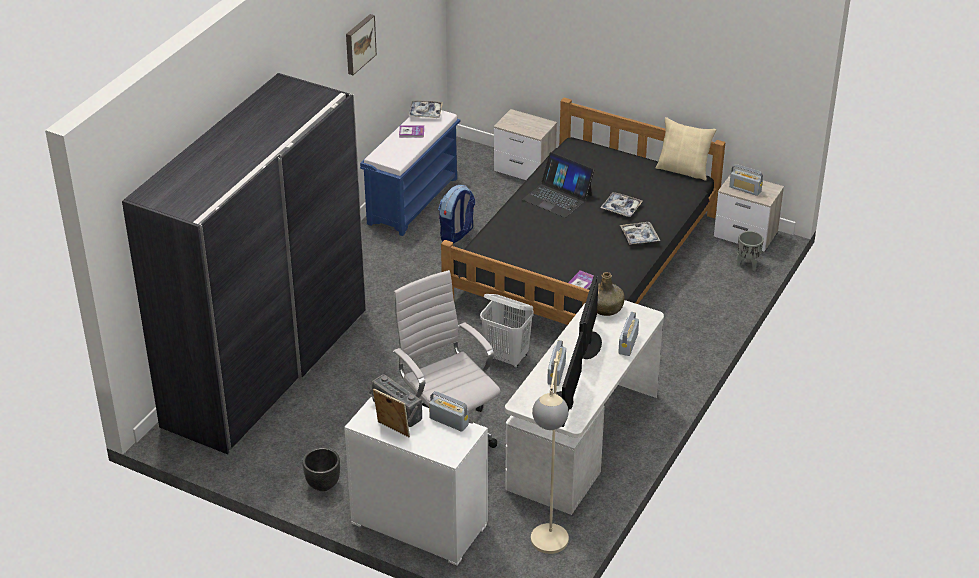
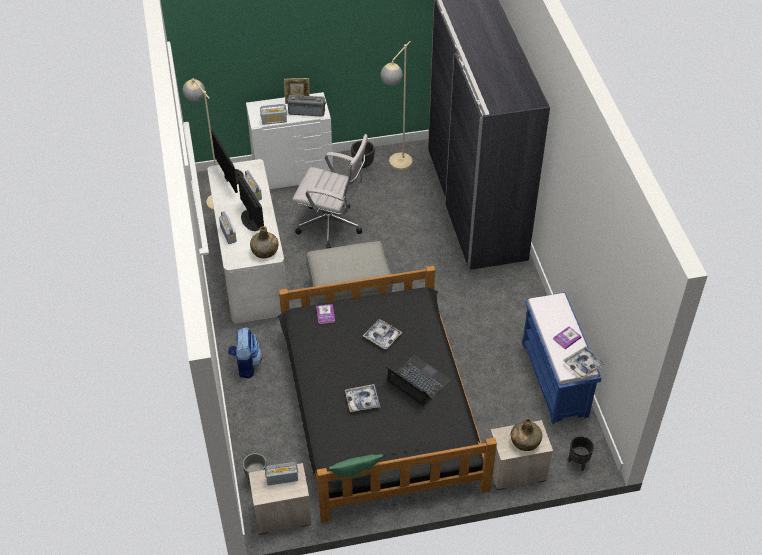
camera: 140 degrees right, 10 degrees up
(290, 457) = (396, 167): none -> beige floor lamp
(359, 44) = (591, 226): picture -> none
(457, 234) = (489, 369): backpack -> backpack (246, 365)
(471, 151) = (578, 463): none -> black planter
(507, 357) = (349, 292): white laundry basket -> grey ottoman
(524, 121) = (525, 441): none -> green bottle
(557, 197) = (418, 381): laptop -> laptop turned 45 degrees clockwise
(639, 237) = (323, 380): tray -> tray (382, 336)
(683, 170) = (354, 481): beige pillow -> green pillow

